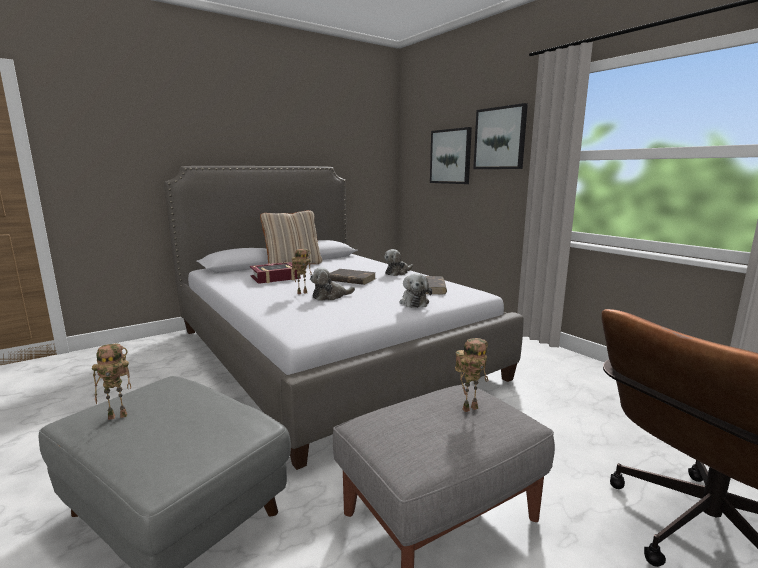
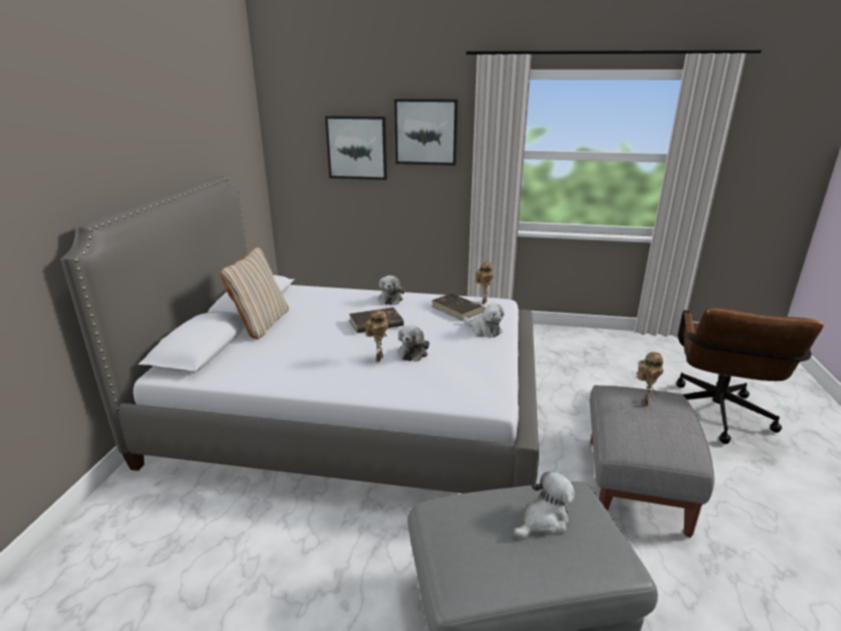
camera: 45 degrees left, 10 degrees up
(119, 415) = (496, 556): toy robot -> toy robot (483, 302)
(187, 419) = (543, 520): none -> plush toy
(275, 278) = (295, 350): book -> none

